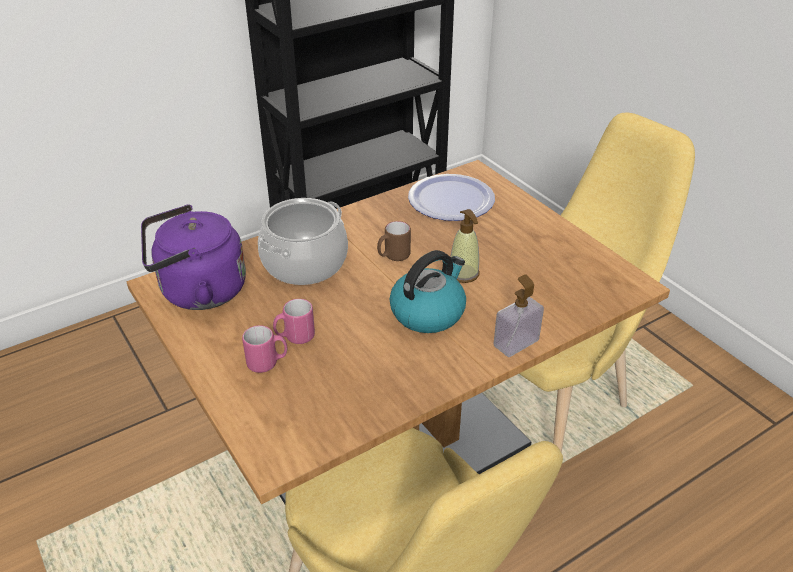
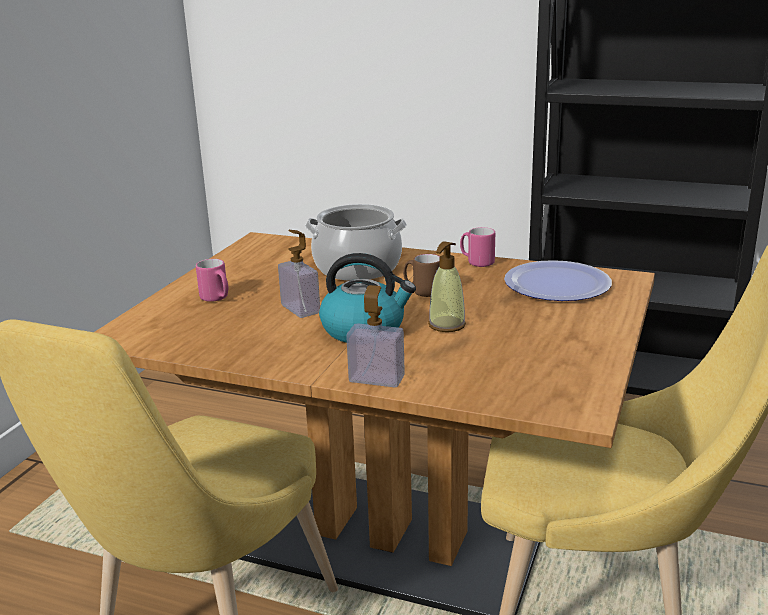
camera: 55 degrees right, 15 degrees down
(198, 292) = (268, 252): purple kettle -> none
(295, 337) = (259, 296): pink mug -> pink mug (476, 262)
(350, 326) = (300, 309): none -> soap dispenser

